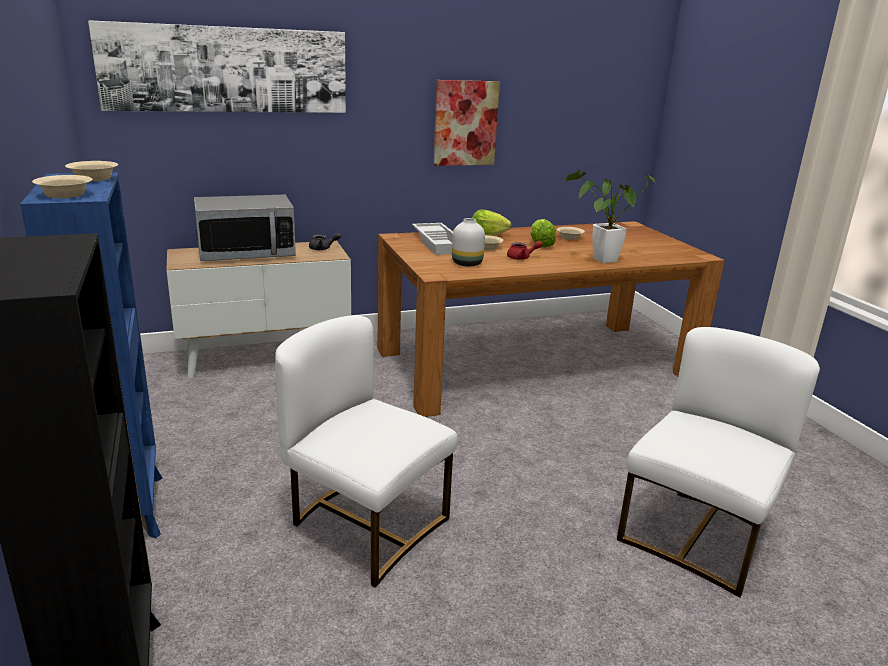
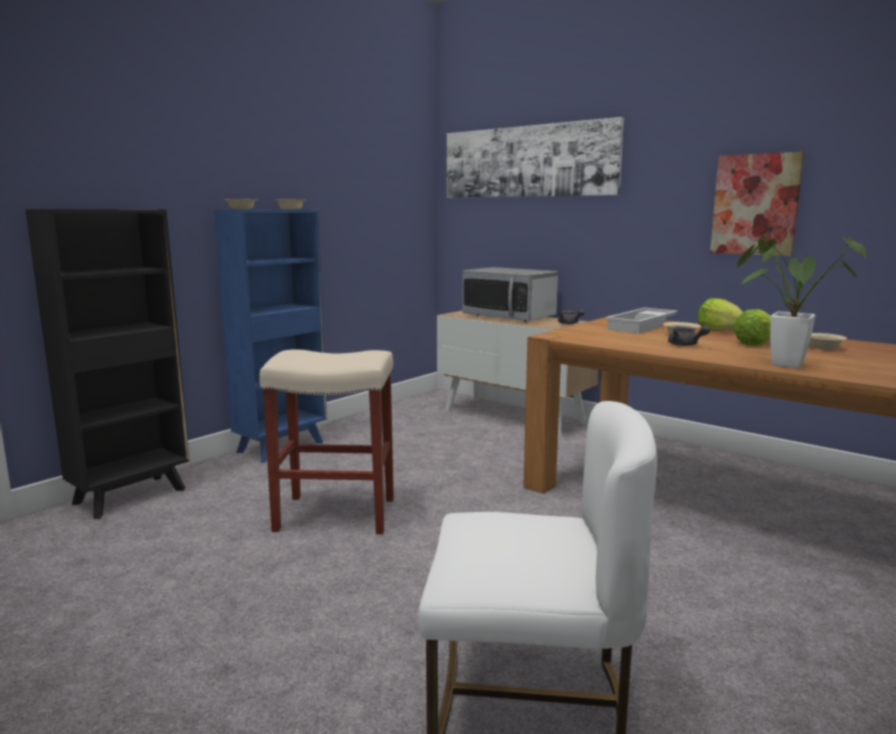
camera: 60 degrees right, 10 degrees down
(365, 526) = (337, 514): white chair -> beige stool
(467, 263) = (612, 337): white vase -> none
(522, 258) = (685, 345): red teapot -> grey teapot

